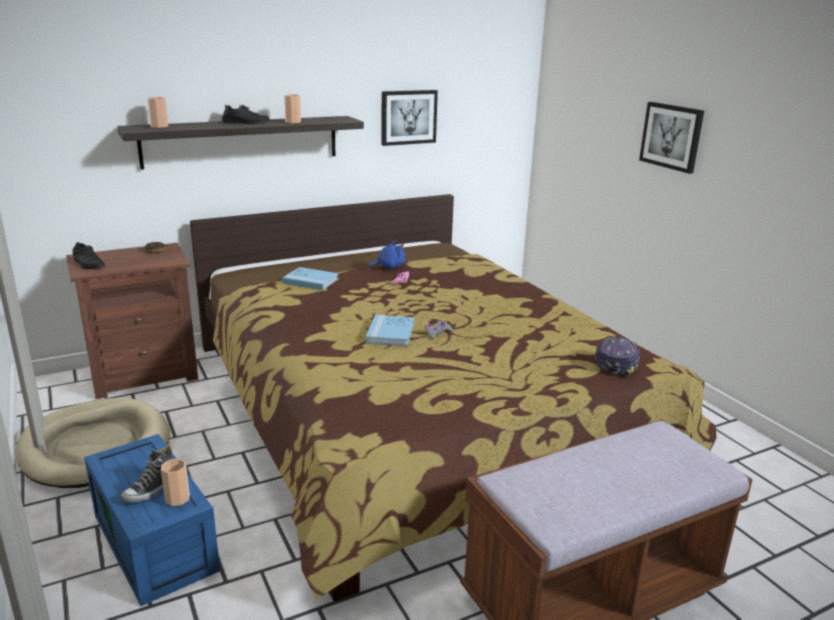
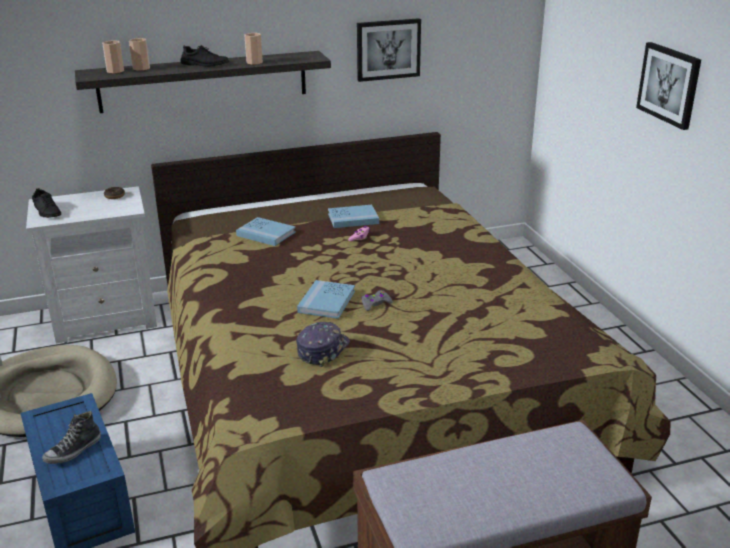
camera: 10 degrees right, 5 degrees up
(144, 374) = (106, 318): brown nightstand -> white nightstand
(177, 498) = (94, 462): cup -> cup (141, 68)
(389, 267) = (353, 218): blue plush toy -> blue book
(616, 363) = (553, 351): cap -> cap (322, 350)

